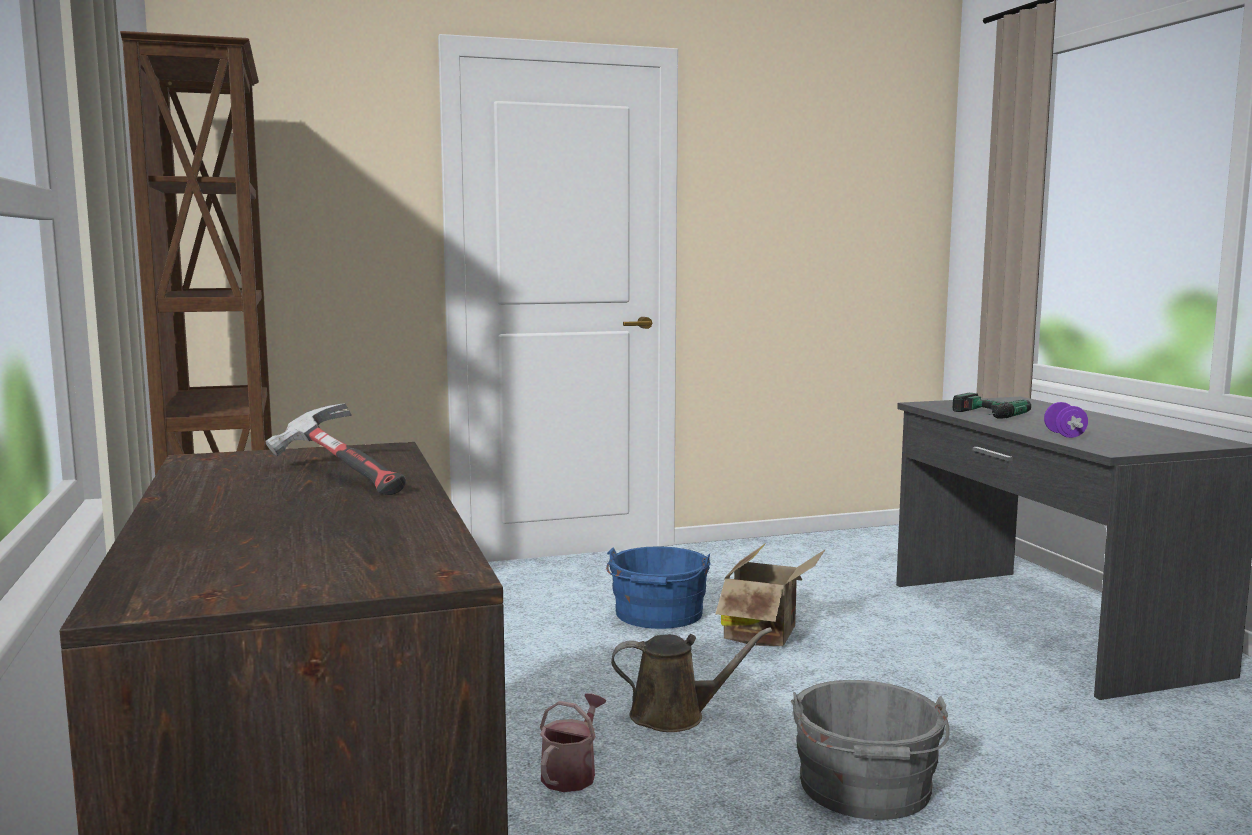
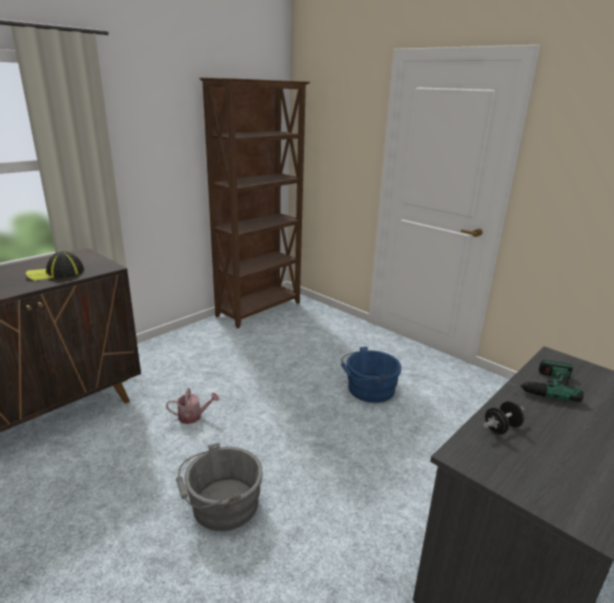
camera: 60 degrees right, 15 degrees up
(341, 476) = (56, 273): hammer -> cap
(675, 715) = (260, 427): brown watering can -> none
(767, 635) = (378, 429): cardboard box -> none
(1064, 435) = (501, 428): purple dumbbell -> black dumbbell

